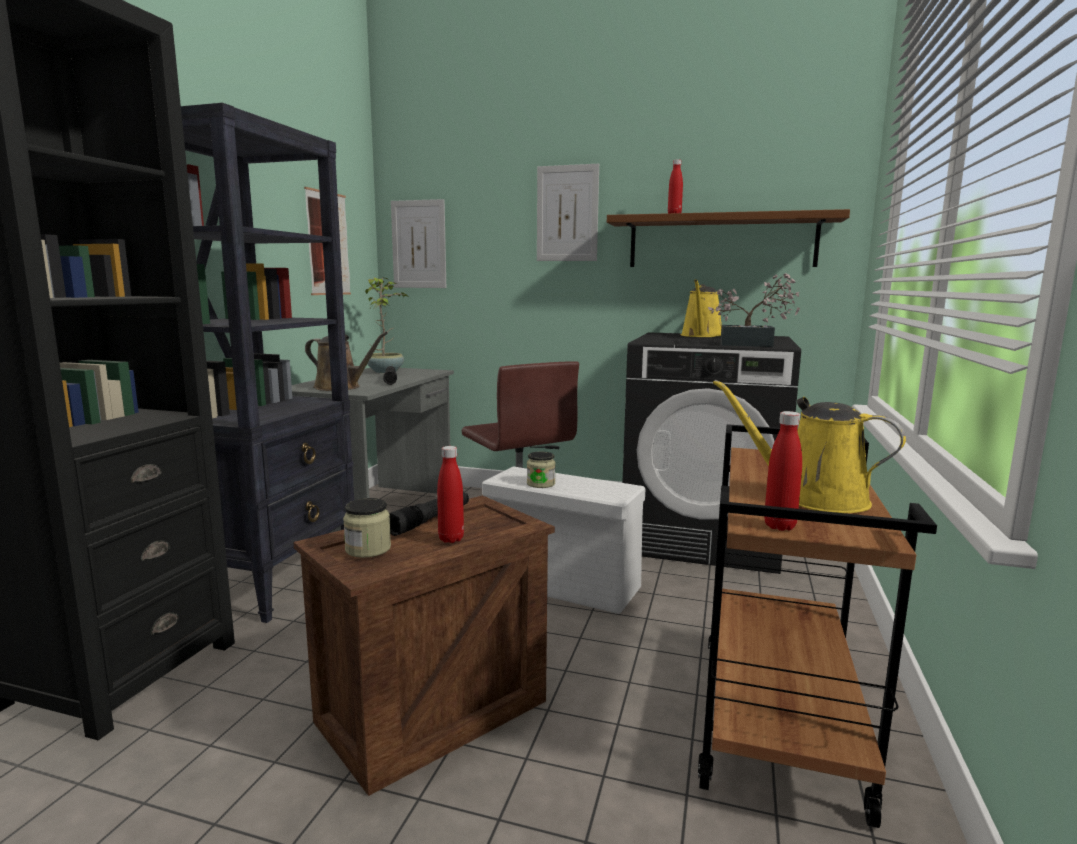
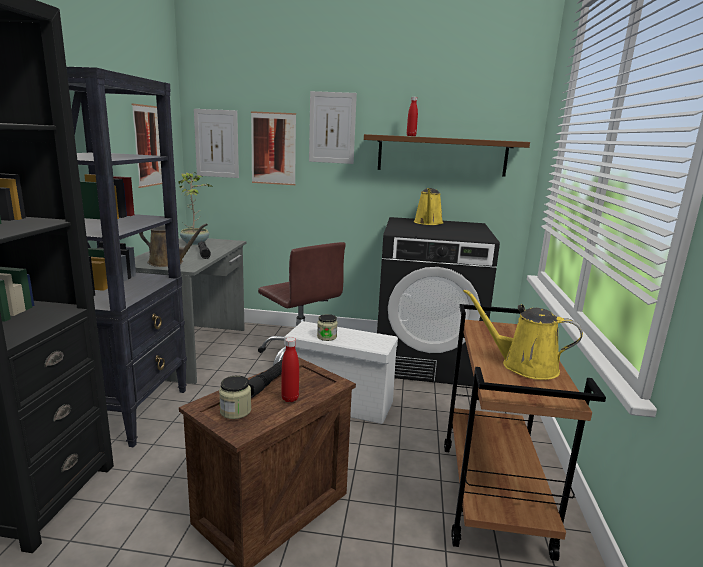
camera: 10 degrees left, 5 degrees up
(490, 246) = (273, 148): none -> picture
(753, 344) = (467, 236): potted plant -> none
(779, 526) = (511, 393): red bottle -> none

